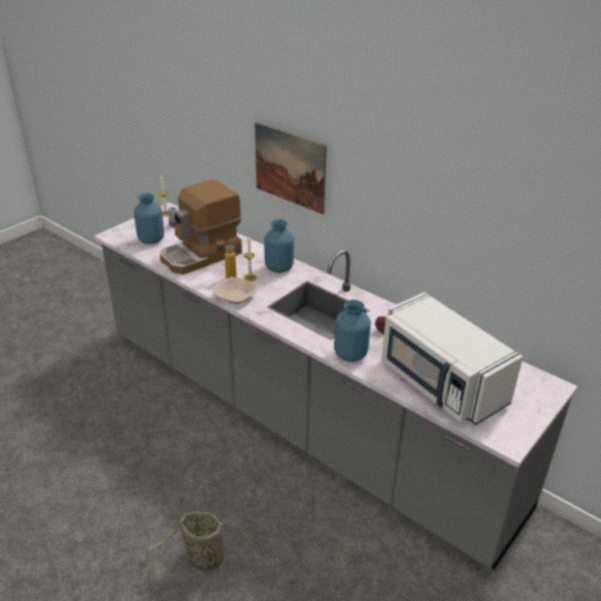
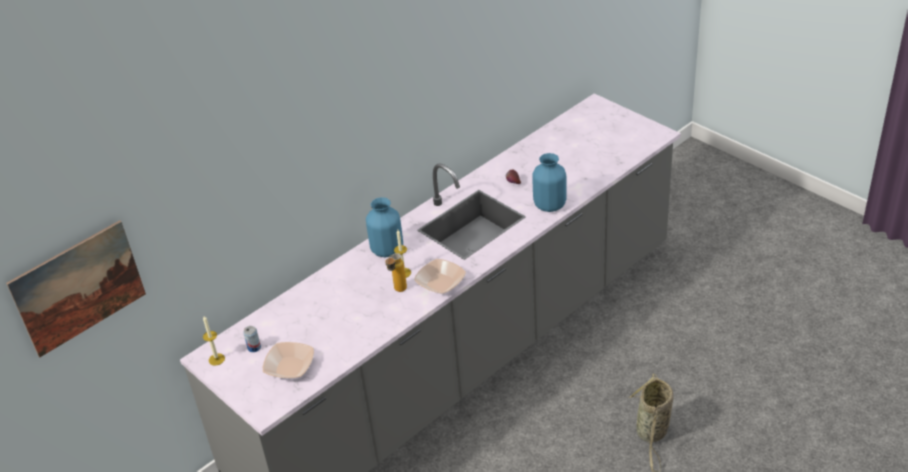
camera: 80 degrees left, 5 degrees up
(151, 239) = (290, 367): blue vase -> bowl
(201, 255) = (343, 315): coffee machine -> none
(290, 167) = (338, 152): picture -> picture (79, 288)
(440, 383) = (591, 158): white microwave -> none

